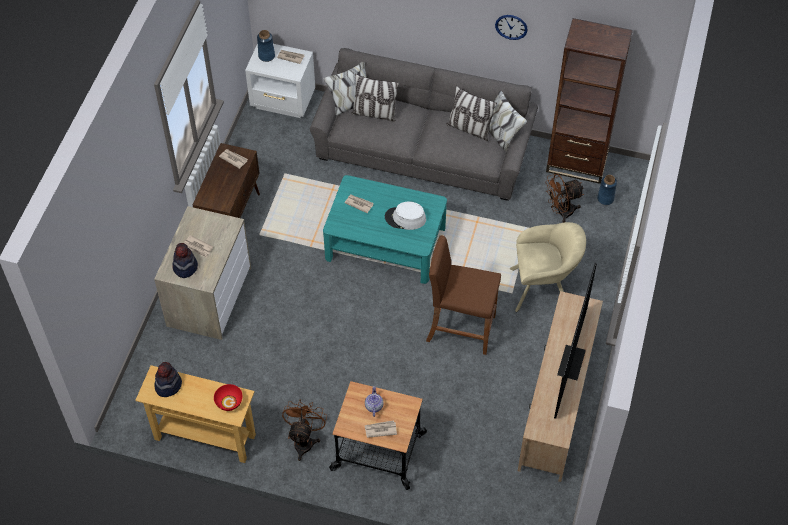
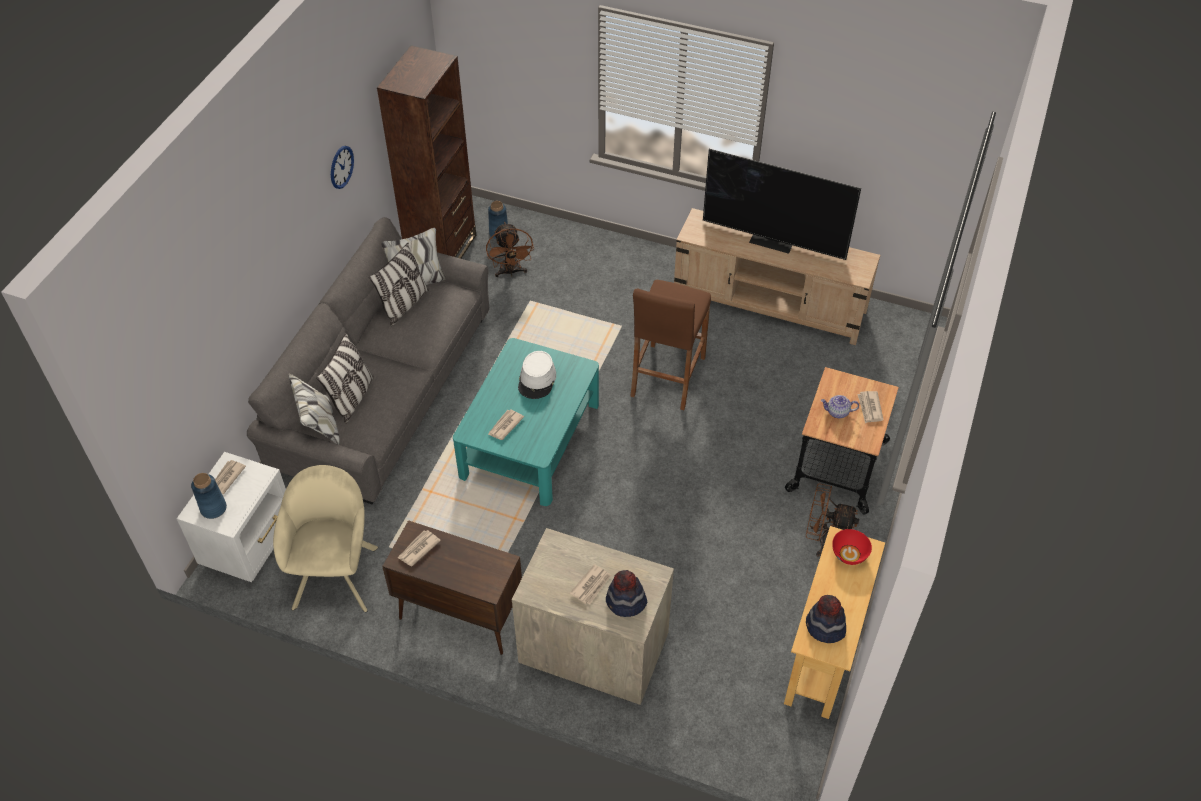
camera: 85 degrees left, 5 degrees down
(543, 288) = (617, 298): beige armchair -> beige armchair (336, 572)

